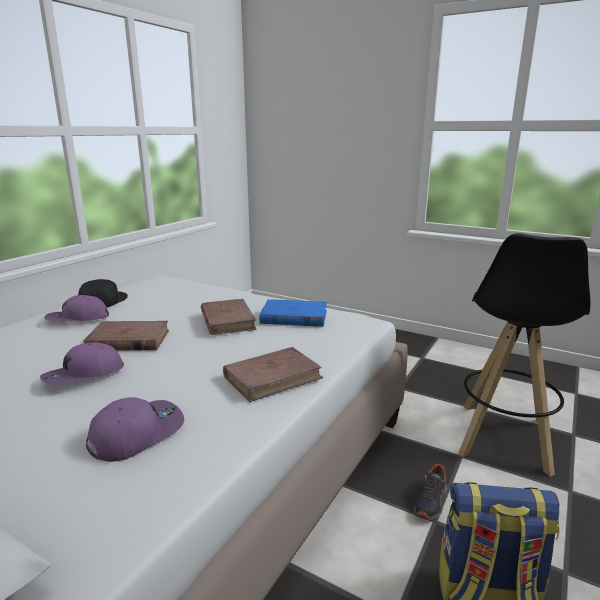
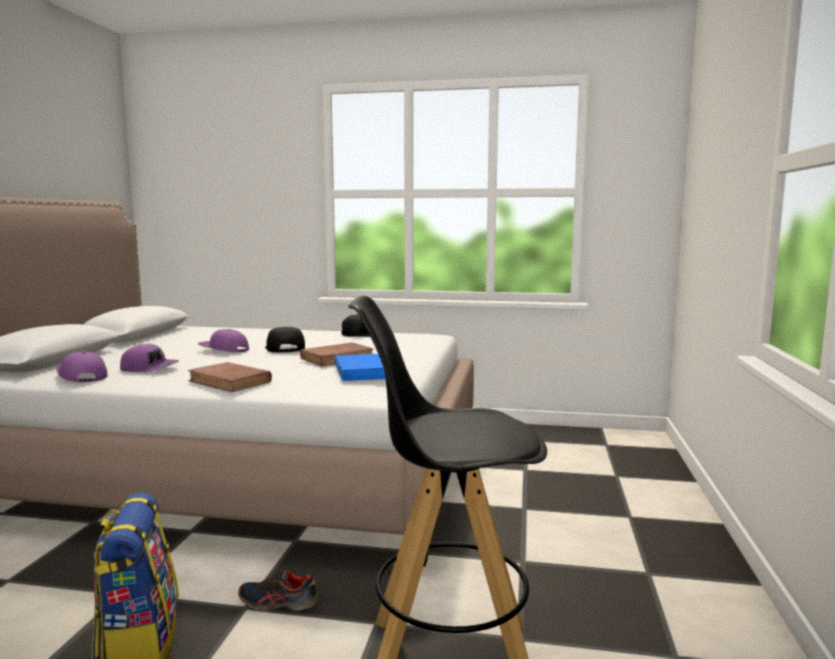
camera: 70 degrees right, 10 degrees down
(77, 319) = (319, 335): purple cap -> purple cap (81, 376)
(128, 340) = (284, 348): brown book -> black cap

